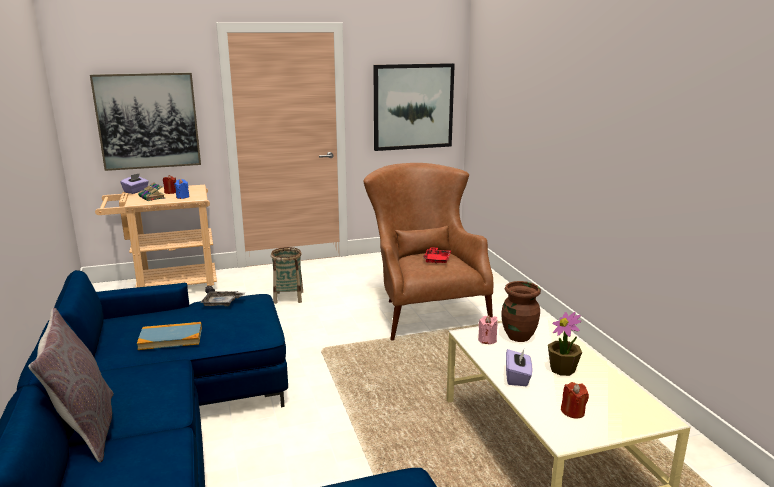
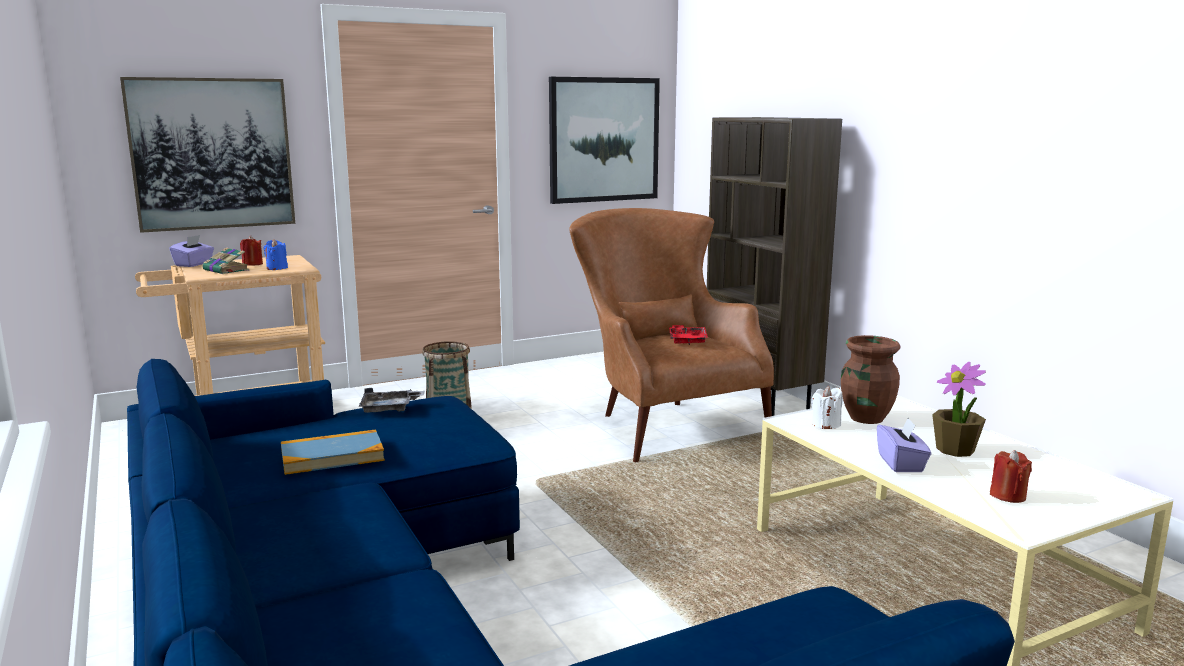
camera: 10 degrees left, 5 degrees down
(85, 429) = (256, 584): grey pillow -> none
(487, 340) = (825, 425): pink candle -> white candle
(500, 295) = (761, 398): none -> brown bookcase

